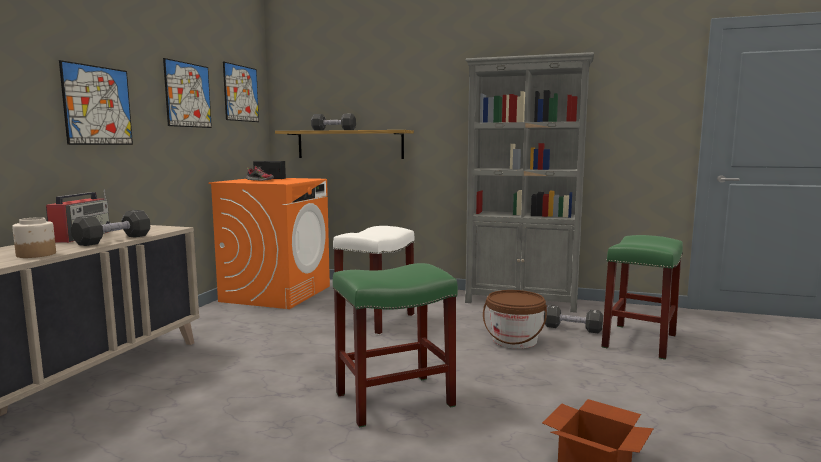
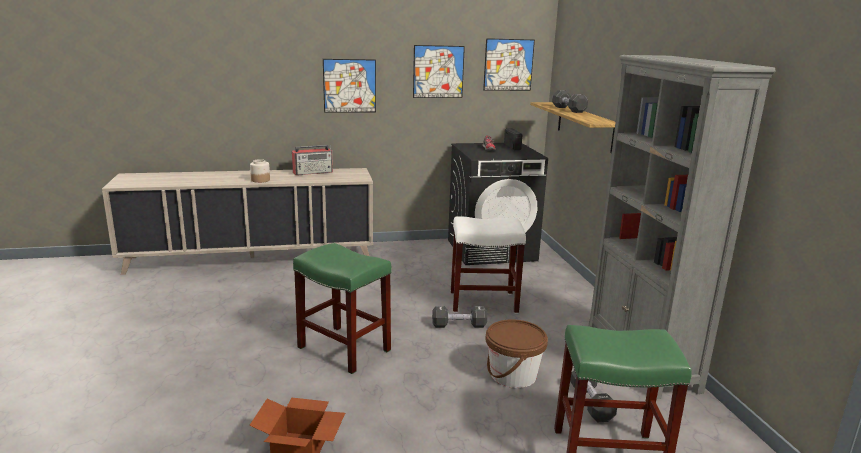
camera: 60 degrees right, 10 degrees up
(113, 240) = (310, 180): black dumbbell -> black dumbbell (459, 325)
(276, 293) = (492, 250): orange washing machine -> black washing machine

